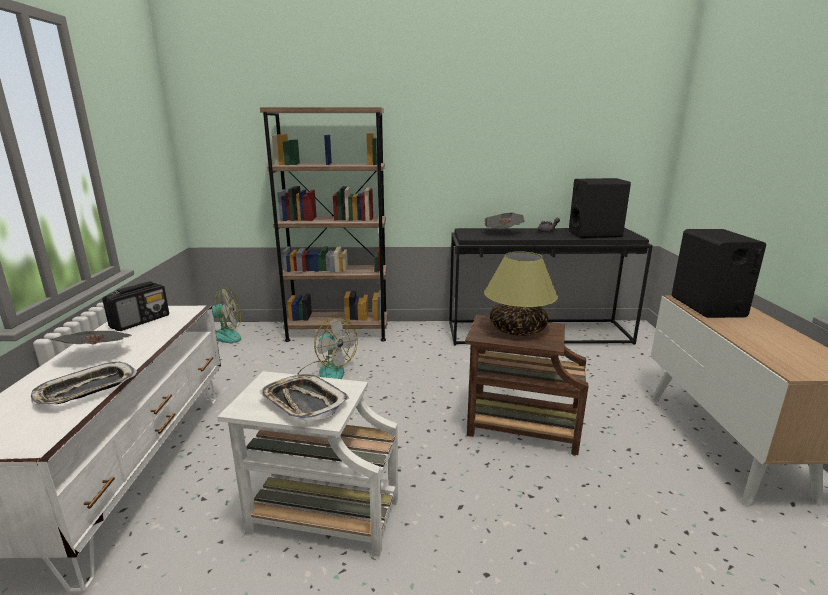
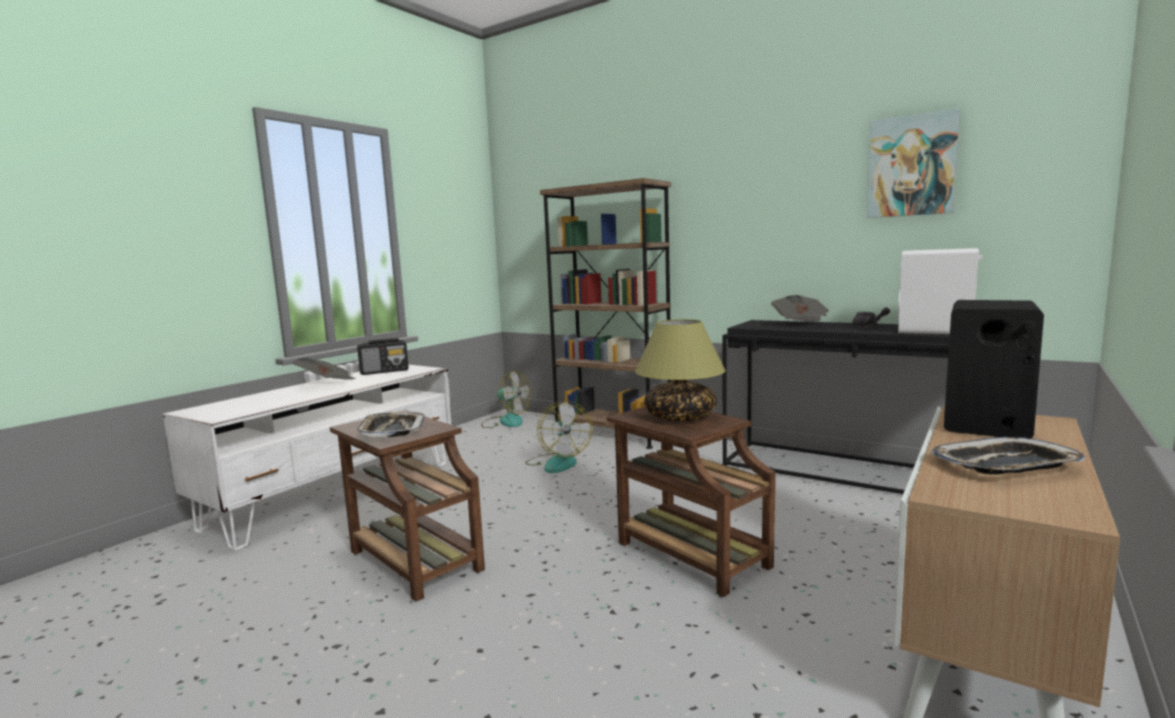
camera: 35 degrees right, 10 degrees down
(86, 390) = (288, 400): tray -> tray (1005, 465)
(320, 515) = (413, 560): white side table -> brown side table
(570, 115) = (911, 166): none -> picture
(595, 234) = (935, 331): black speaker -> white speaker

